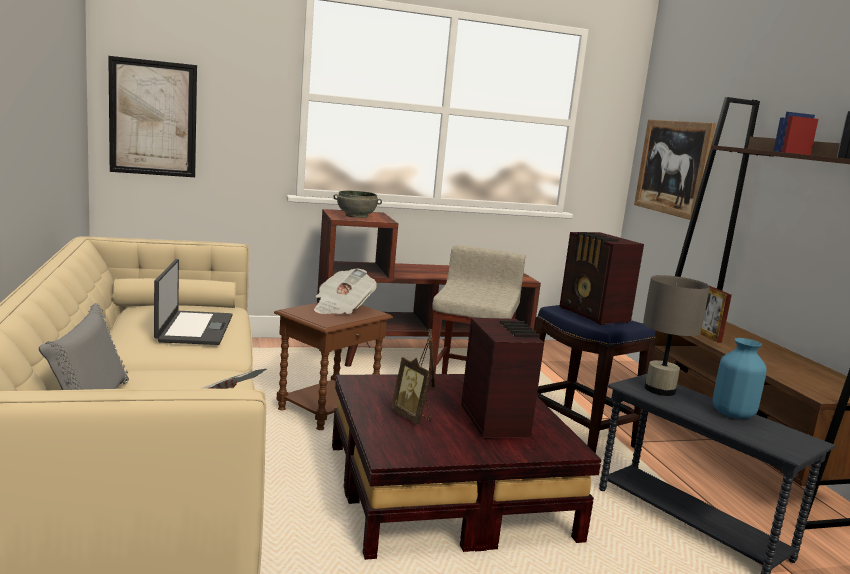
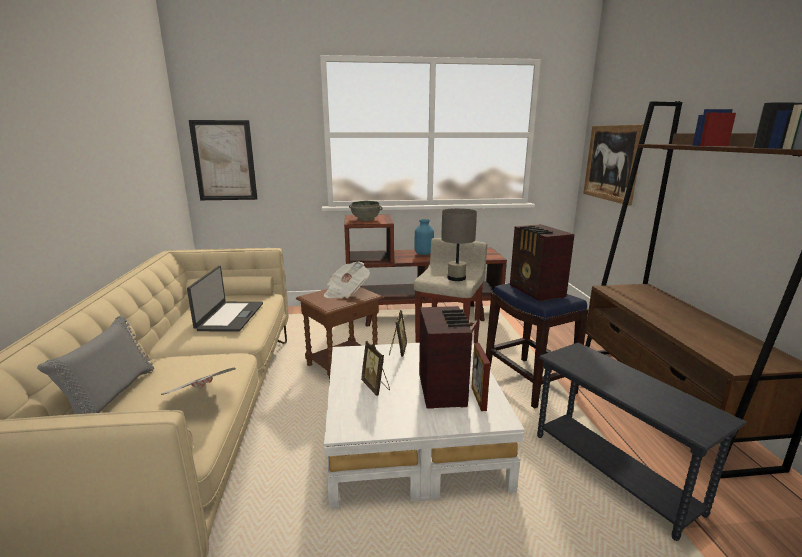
camera: 10 degrees right, 5 degrees up
(444, 490) = (410, 437): brown coffee table -> white coffee table
(659, 389) = (584, 360): grey table lamp -> grey table lamp (456, 278)
(707, 336) = (636, 303): picture frame -> picture frame (478, 398)
(733, 414) = (648, 386): blue vase -> blue vase (423, 254)

